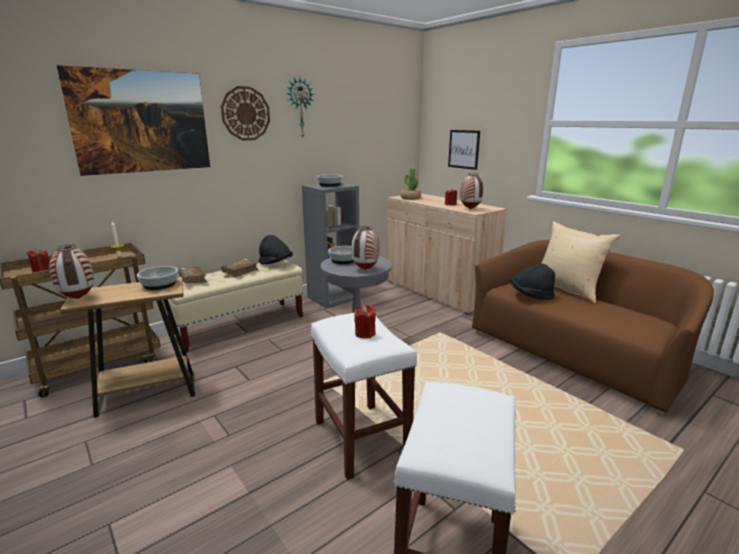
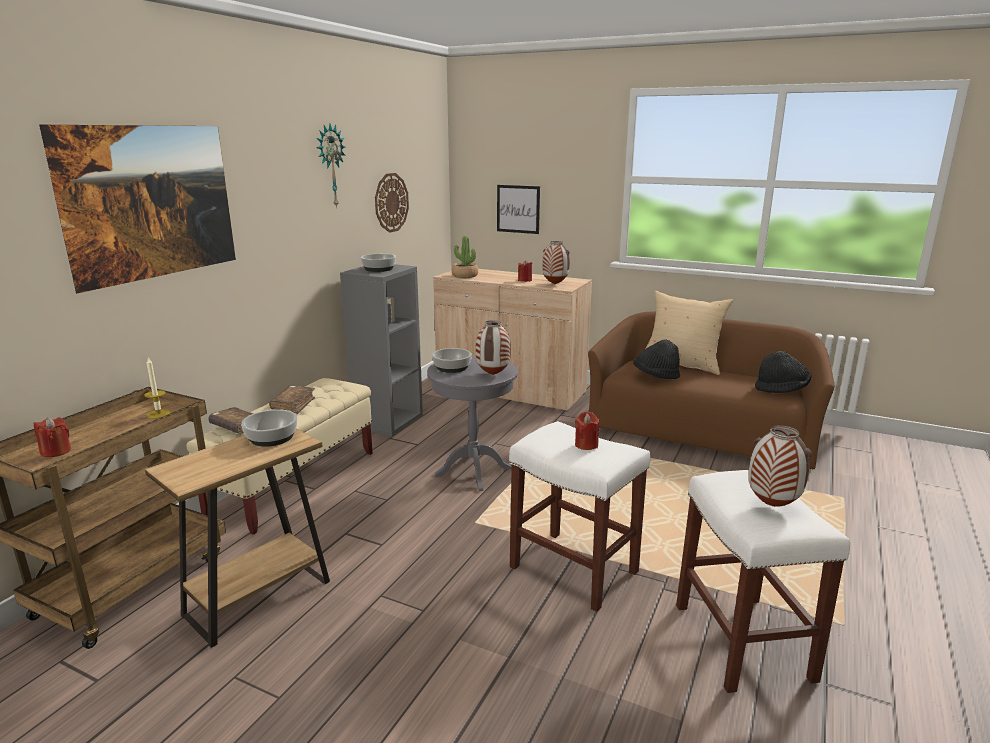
camera: 25 degrees left, 0 degrees up
(77, 298) = (179, 477): vase -> vase (771, 506)
(245, 113) = (272, 179): wall clock -> wall clock (391, 202)
(275, 264) = (330, 386): black hat -> black hat (781, 390)

